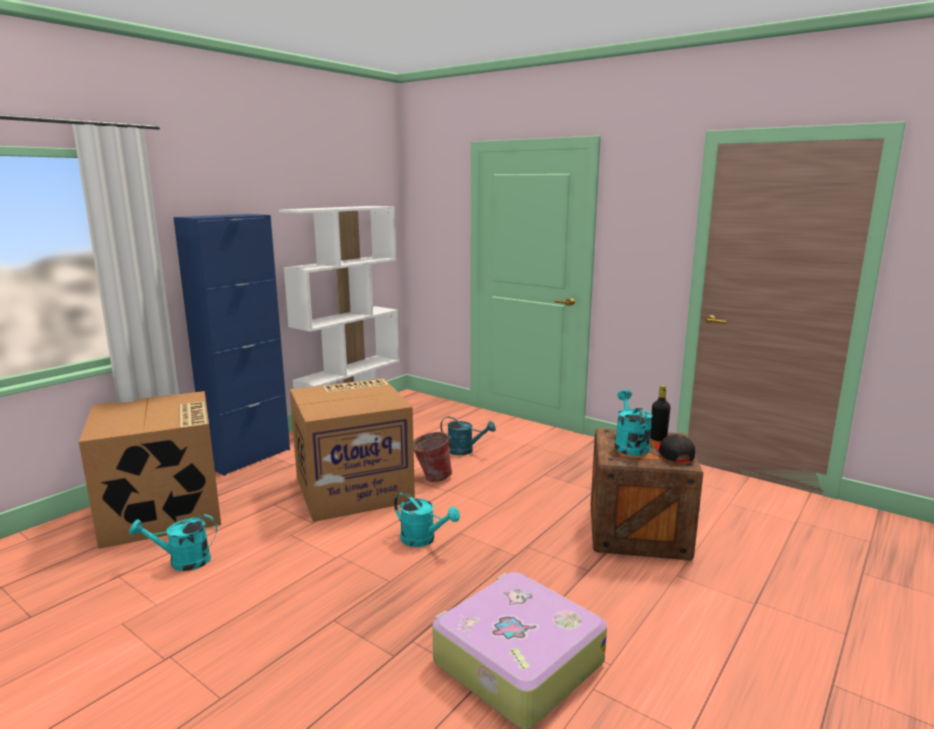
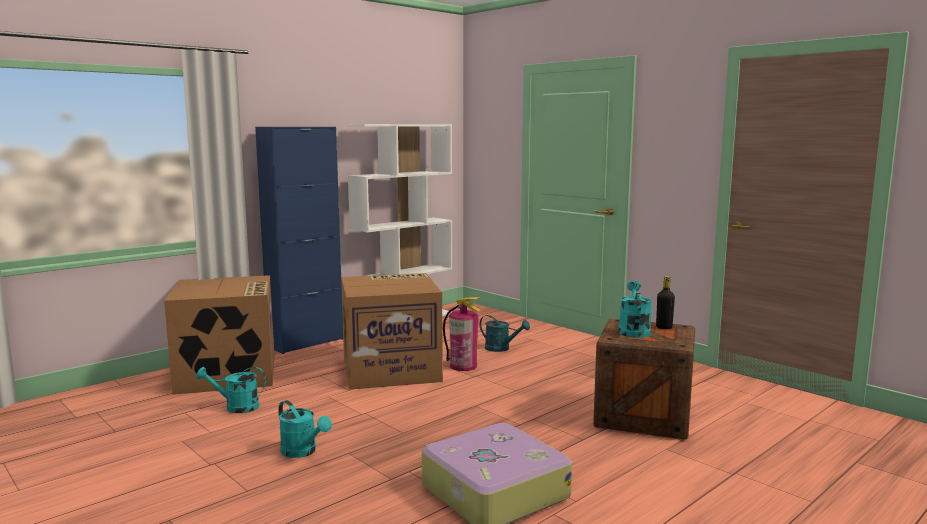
camera: 10 degrees right, 5 degrees down
(423, 540) = (441, 408): turquoise watering can -> turquoise watering can (303, 452)
(431, 478) = (463, 366): bucket -> fire extinguisher
(673, 454) = (671, 338): black cap -> none

